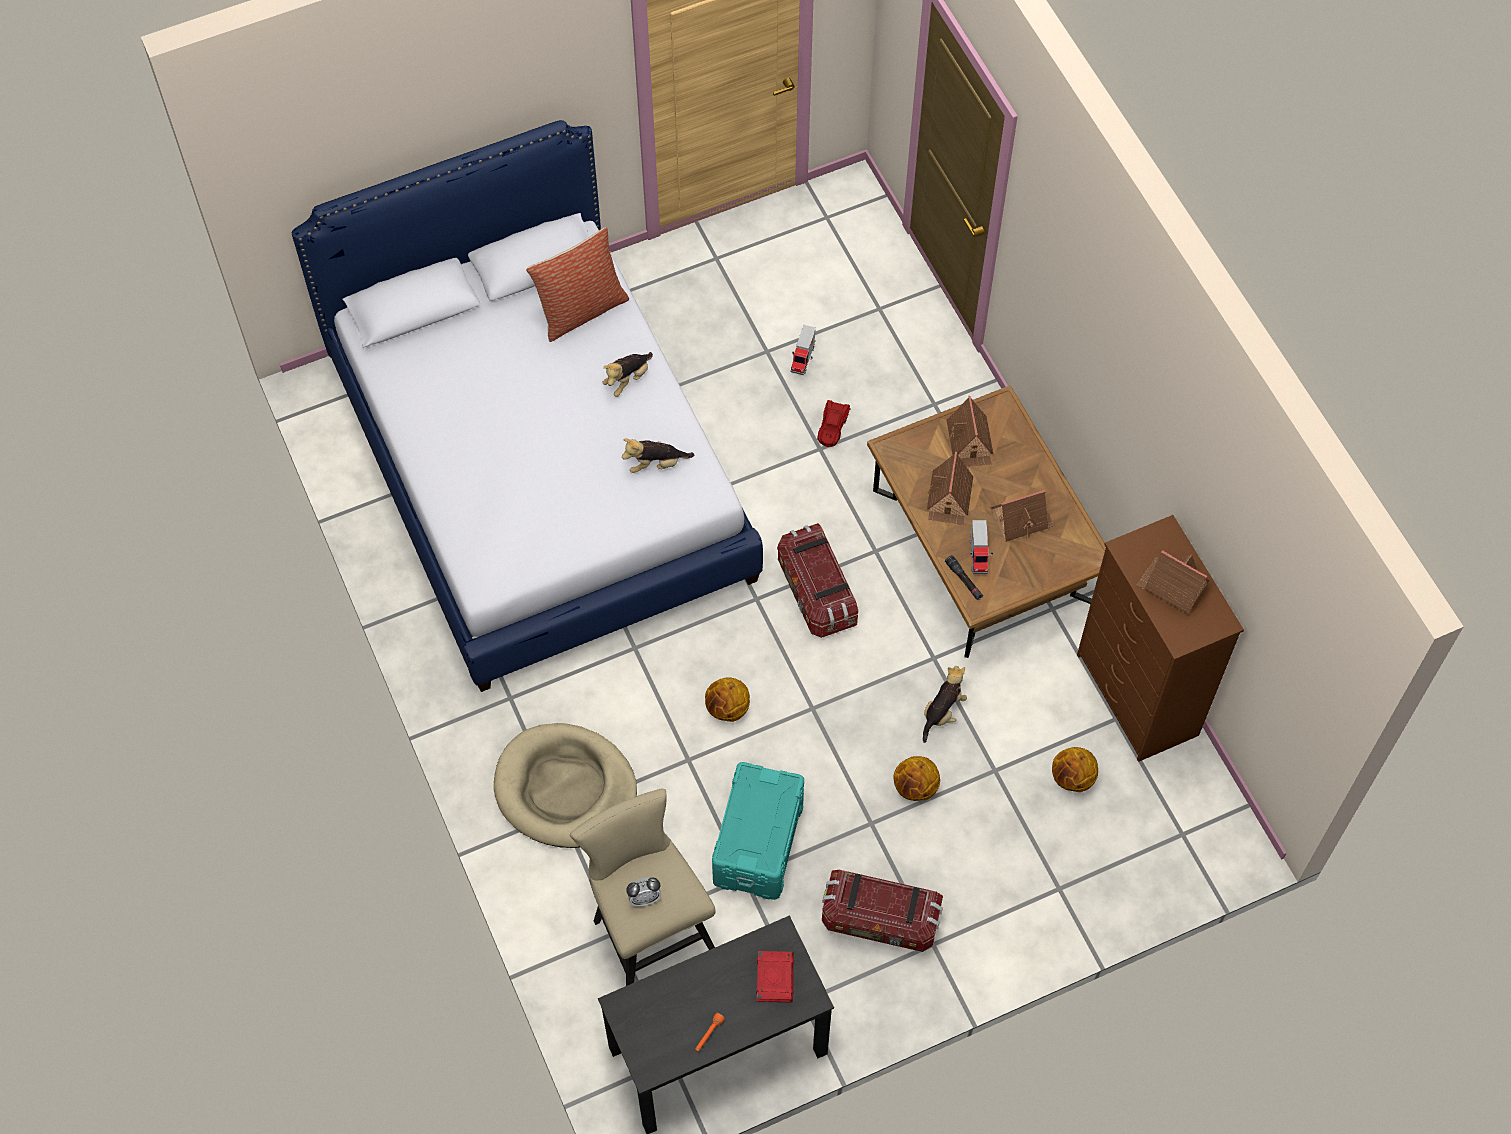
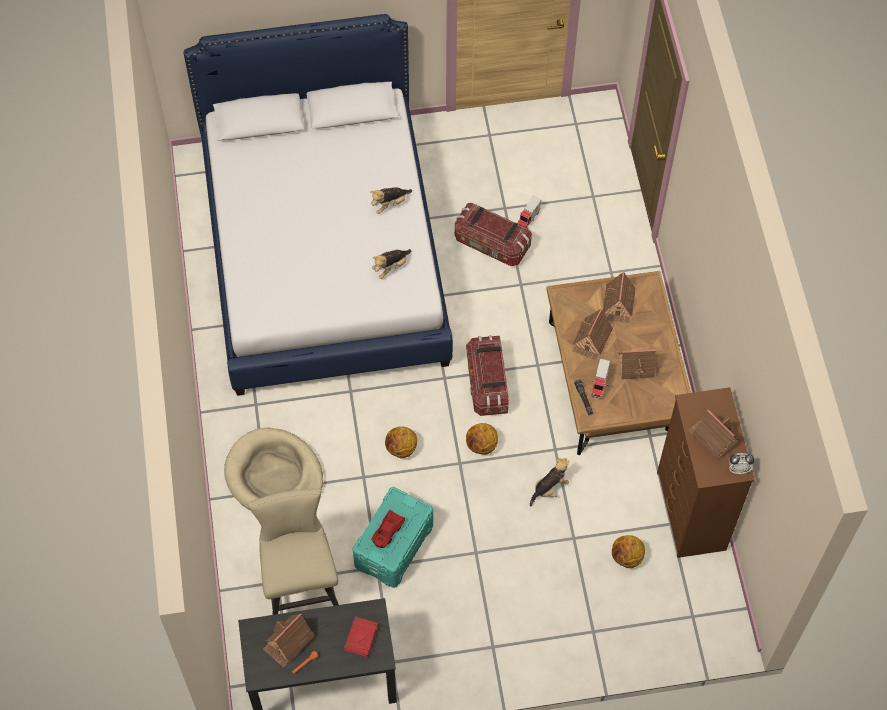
camera: 15 degrees right, 0 degrees up
(581, 310) = (373, 149): pillow -> none
(644, 898) = (290, 561): alarm clock -> alarm clock (738, 469)
(656, 464) = (391, 267): plush toy -> plush toy turned 45 degrees counterclockwise
(677, 1010) = (288, 642): none -> toy house
(832, 427) = (534, 271): red toy car -> red toy car (387, 531)
(880, 920) = (461, 620): storage box -> storage box (491, 244)
(915, 788) = (514, 536): basketball -> basketball (481, 445)

